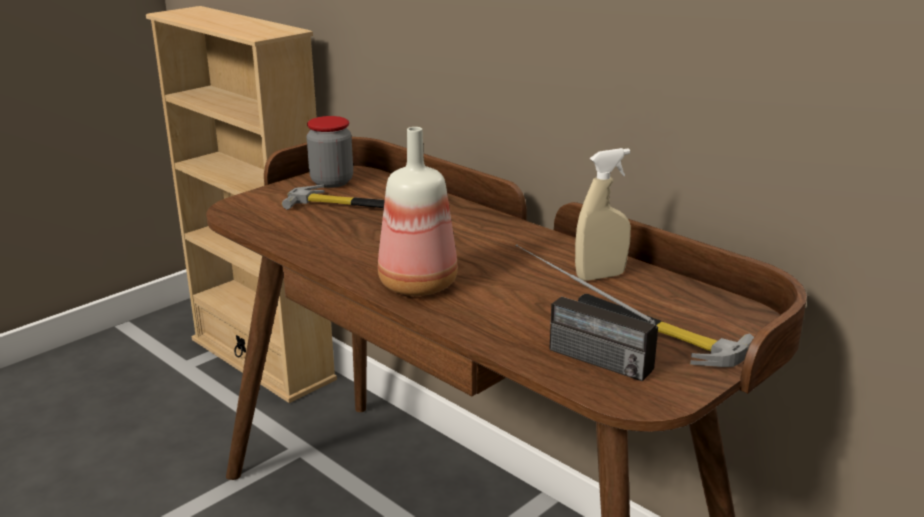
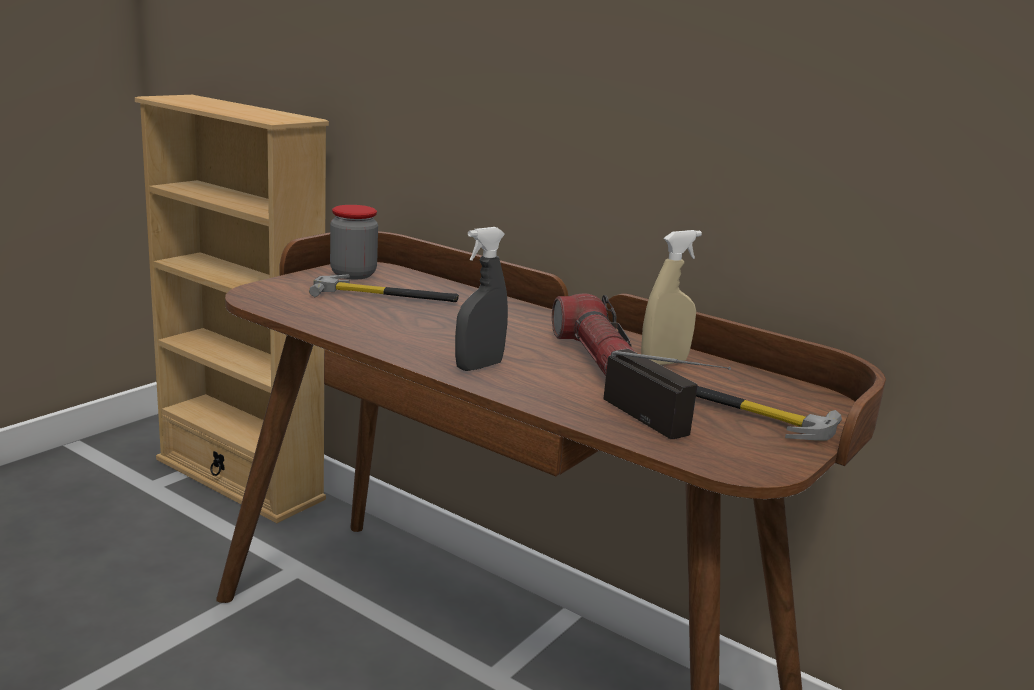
camera: 10 degrees left, 5 degrees down
(415, 284) = (479, 366): bottle -> grey spray bottle
(533, 271) = (595, 357): none -> flashlight
(574, 353) = (666, 427): radio -> radio turned 150 degrees counterclockwise

